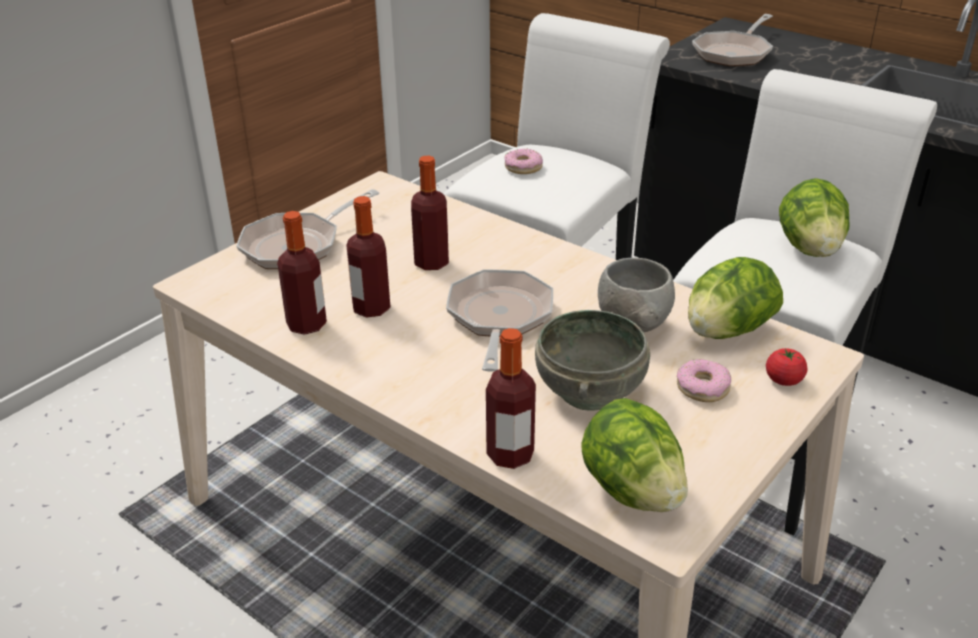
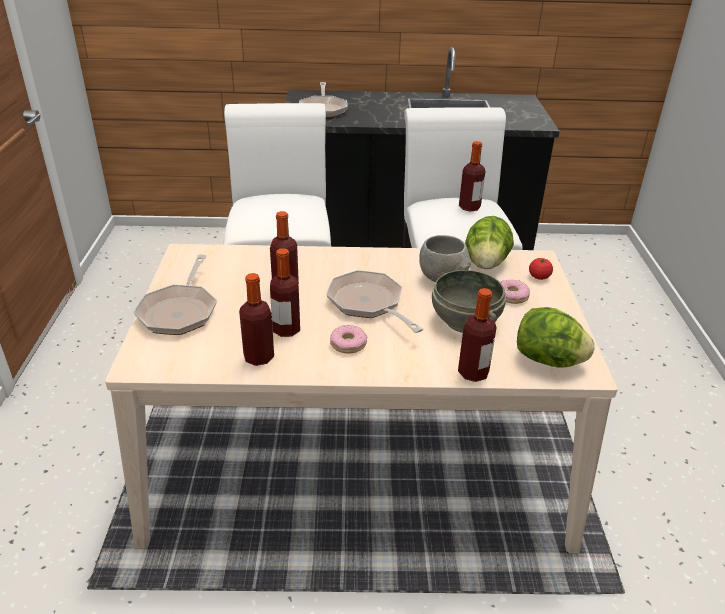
camera: 40 degrees left, 0 degrees up
(523, 167) = (265, 212): donut -> donut (348, 344)
(810, 248) = (469, 207): lettuce -> bottle

